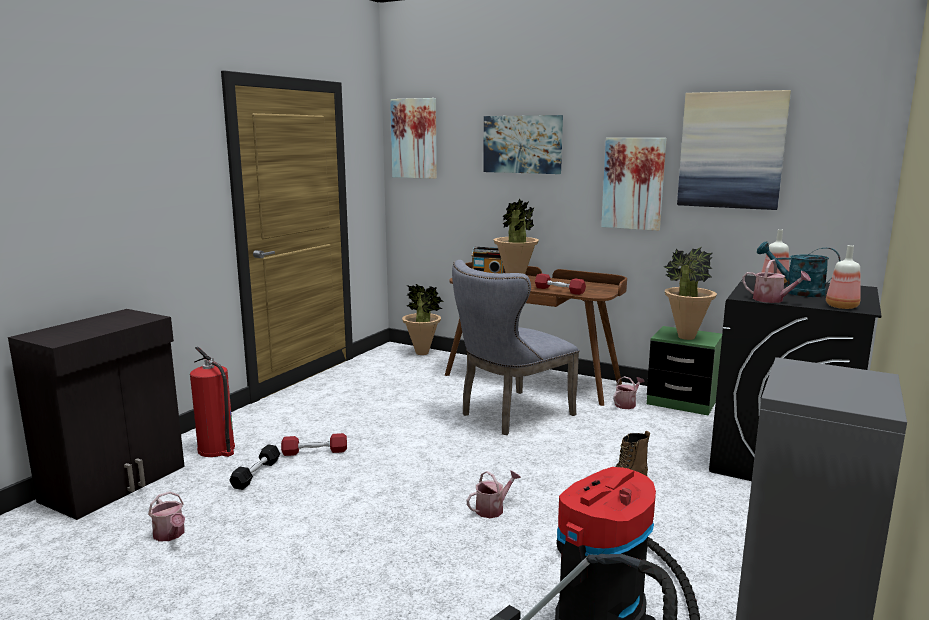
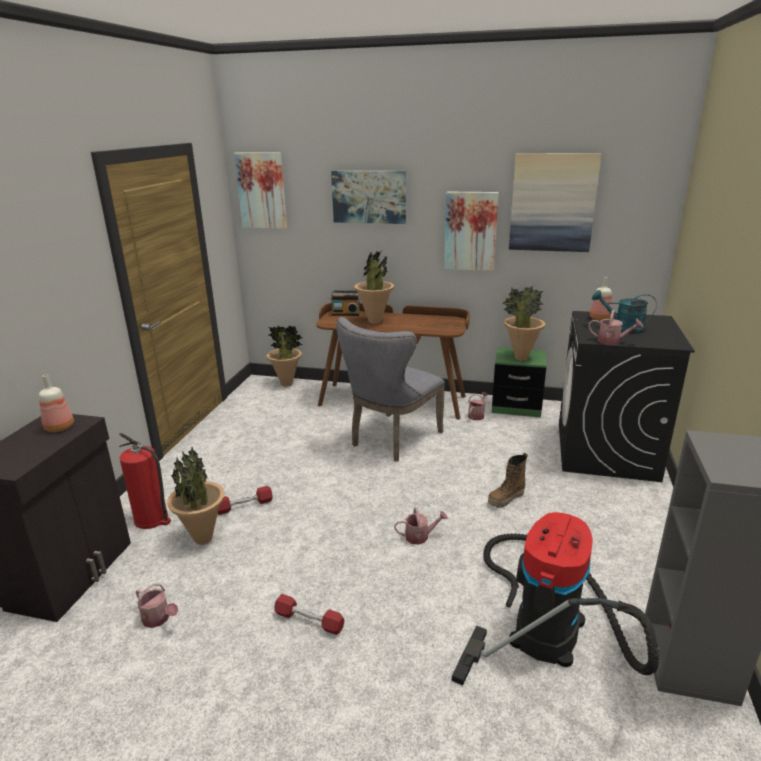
camera: 15 degrees left, 10 degrees up
(256, 474) = (203, 539): black dumbbell -> potted plant
(493, 509) = (420, 536): watering can -> watering can turned 45 degrees clockwise
(559, 290) = (418, 329): red dumbbell -> red dumbbell (309, 621)
(840, 306) = (662, 343): bottle -> bottle (59, 427)

